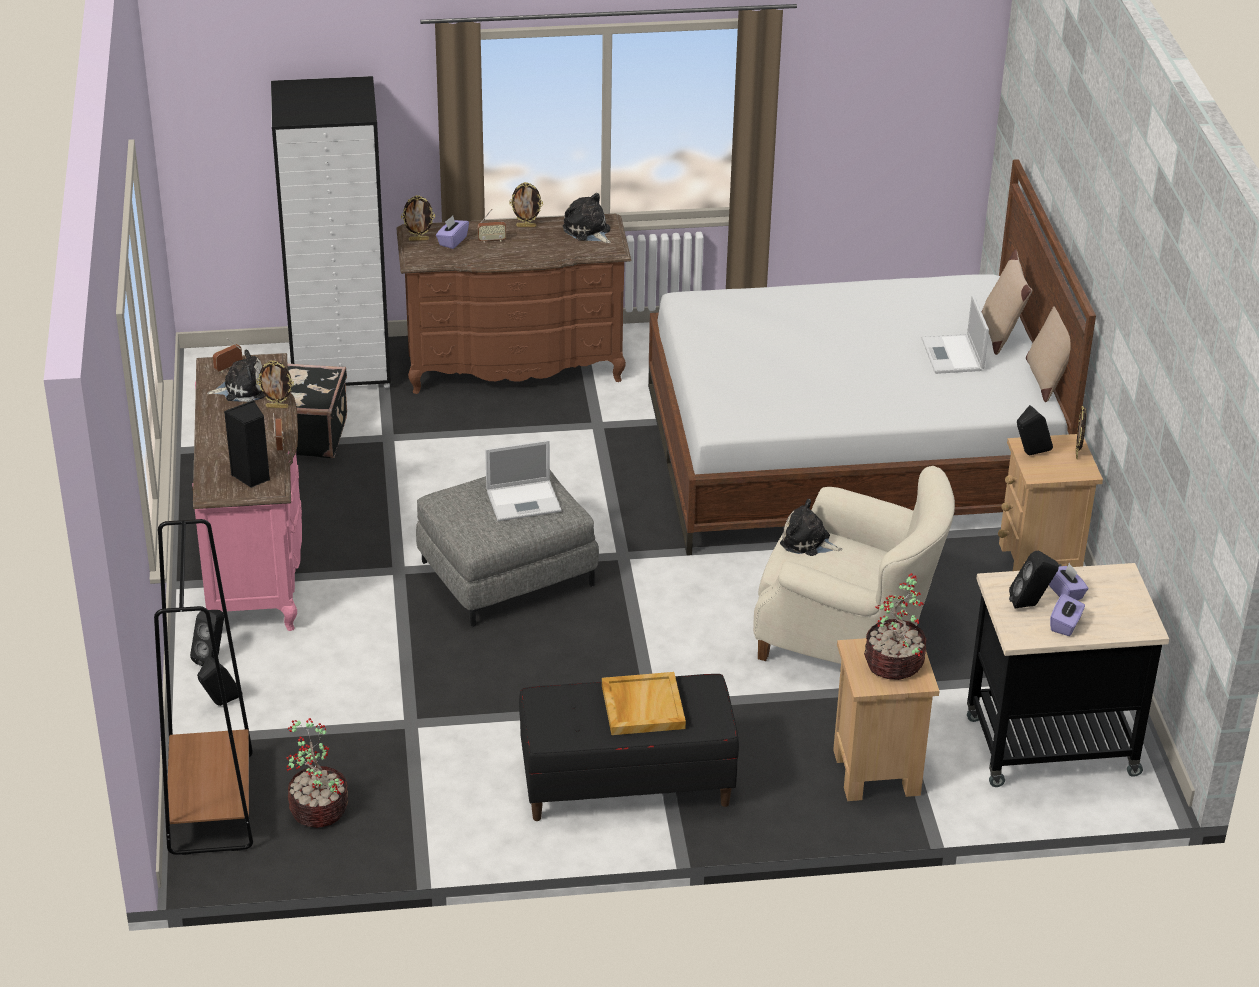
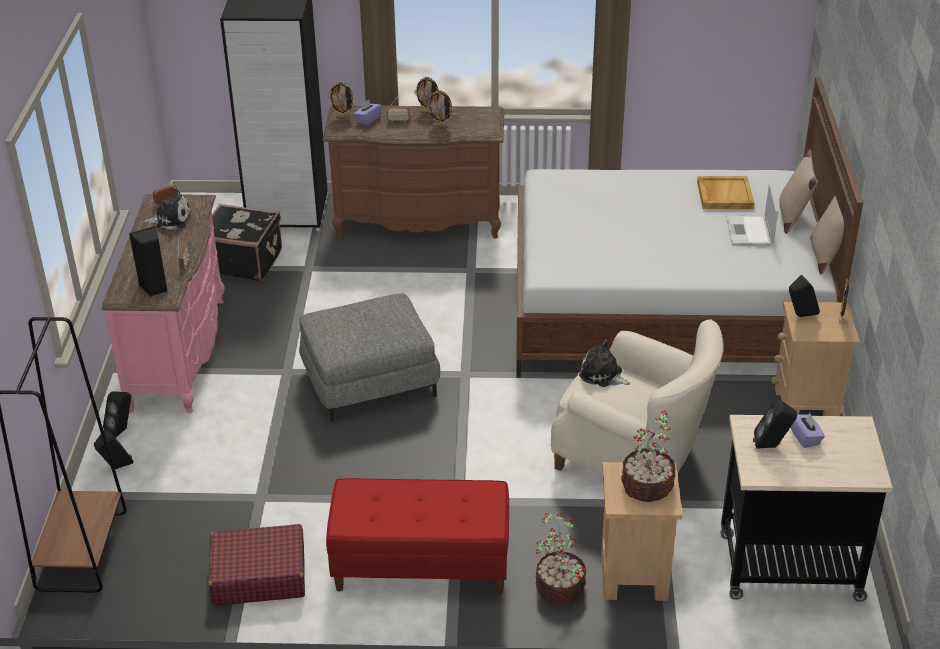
camera: 10 degrees right, 0 degrees up
(277, 407) = (193, 235): picture frame -> picture frame (440, 125)
(317, 808) = (165, 562): potted plant -> potted plant (559, 587)
(435, 812) = (258, 576): none -> red suitcase
(525, 500) = (382, 324): laptop -> none
(588, 231) = (474, 118): plush toy -> none
(626, 784) = (420, 566): black bench -> red bench
(642, 706) = (431, 503): beige tray -> beige tray (724, 195)
(1065, 625) = (800, 467): purple tissue box -> none

